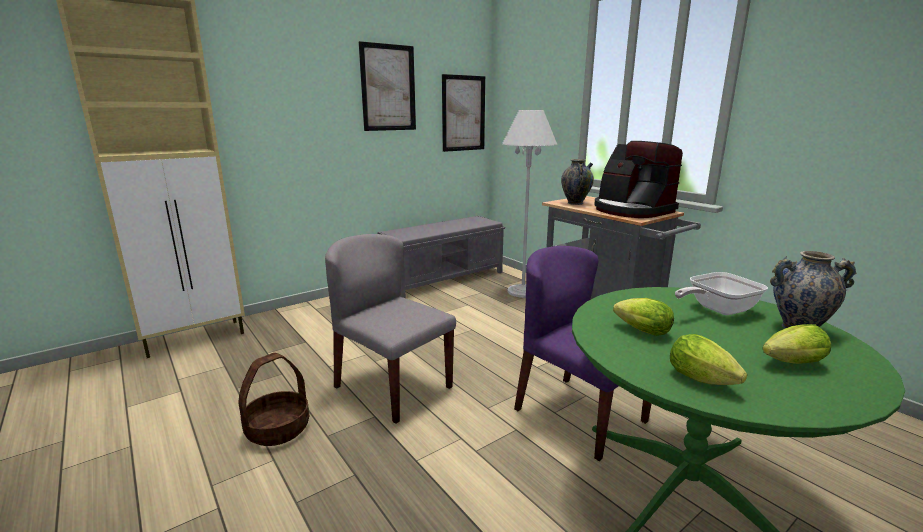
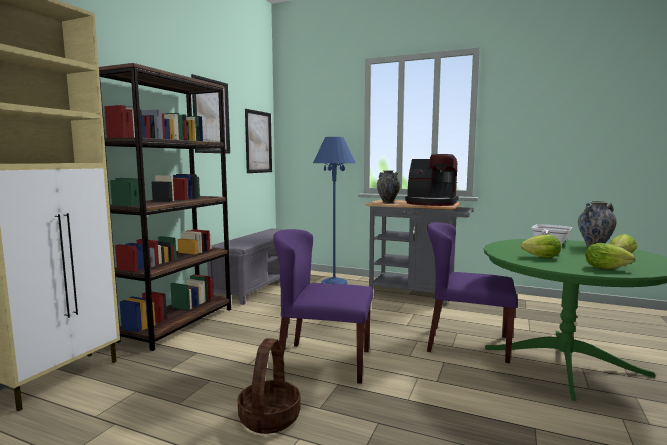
camera: 30 degrees left, 10 degrees down
(326, 307) = (179, 324): none -> brown bookcase
(392, 386) = (324, 362): grey chair -> purple chair
(523, 291) = (334, 283): white floor lamp -> blue floor lamp

